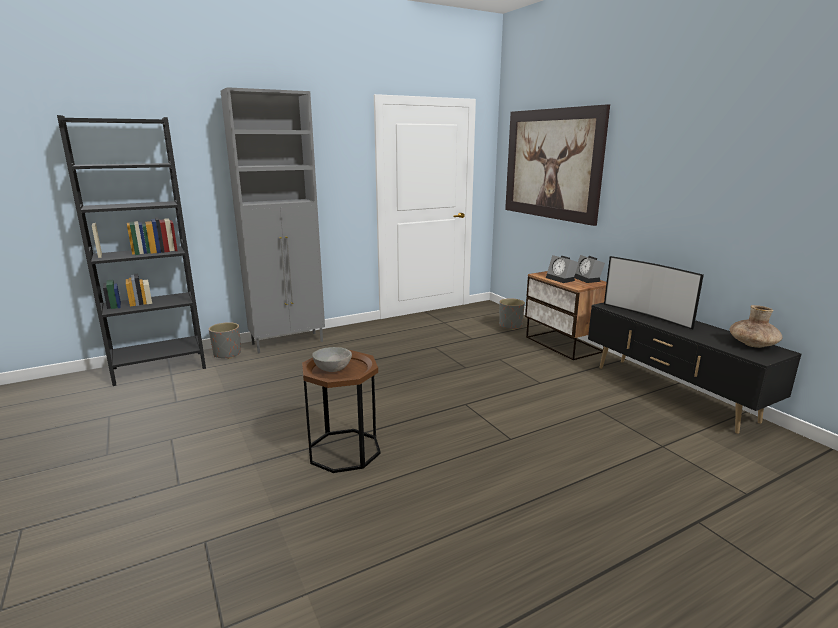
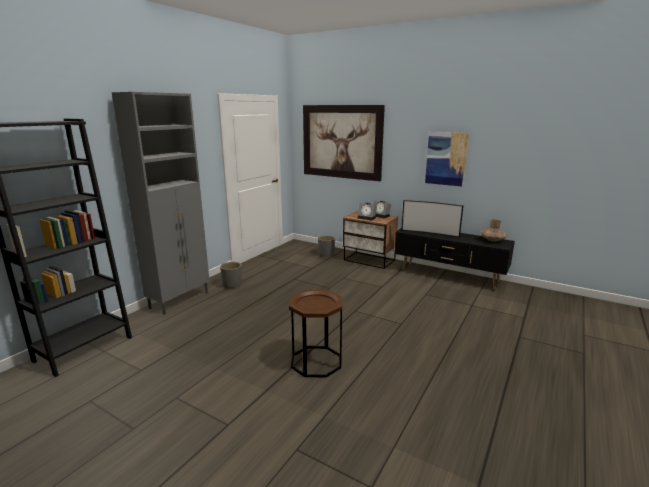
camera: 30 degrees left, 0 degrees up
(227, 354) = (136, 322): grey planter -> grey planter (232, 285)
(332, 369) = (311, 305): grey bowl -> none
(694, 192) = (446, 158): none -> picture

